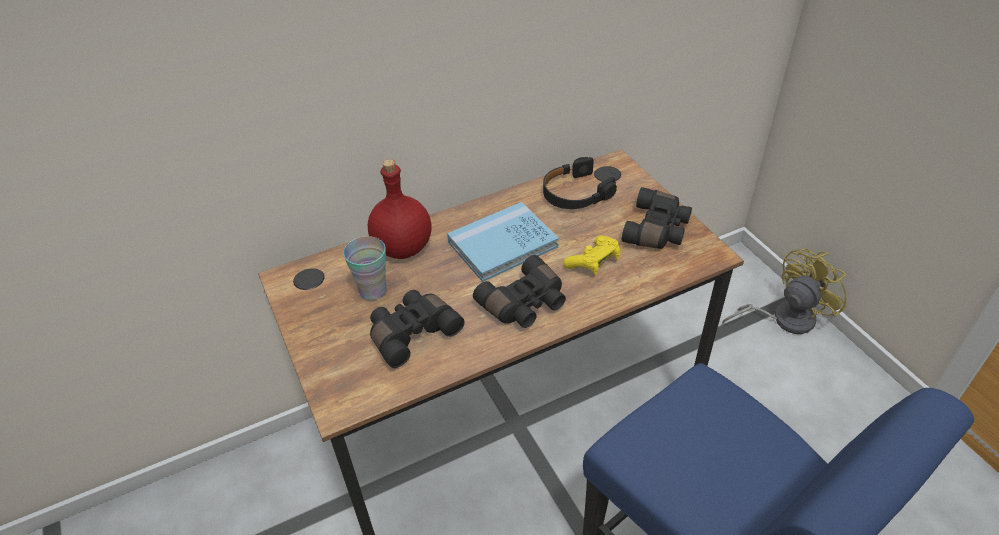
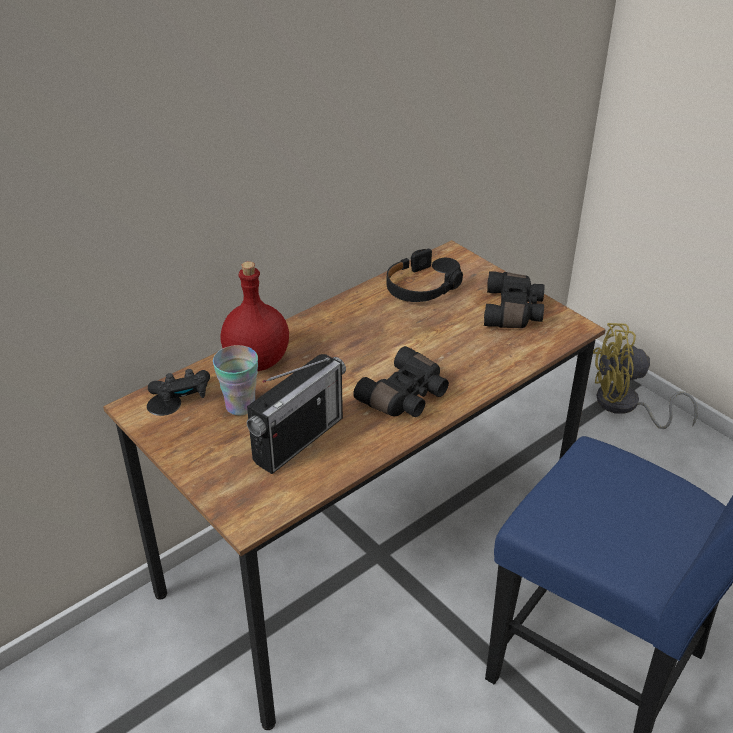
camera: 15 degrees left, 5 degrees down
(327, 272) = (182, 395): none -> black game controller
(412, 333) = (298, 439): black binoculars -> radio
(503, 244) = (362, 344): blue book -> none
(593, 262) = (461, 349): yellow game controller -> none
(783, 318) = (625, 406): yellow fan -> yellow fan turned 135 degrees counterclockwise

